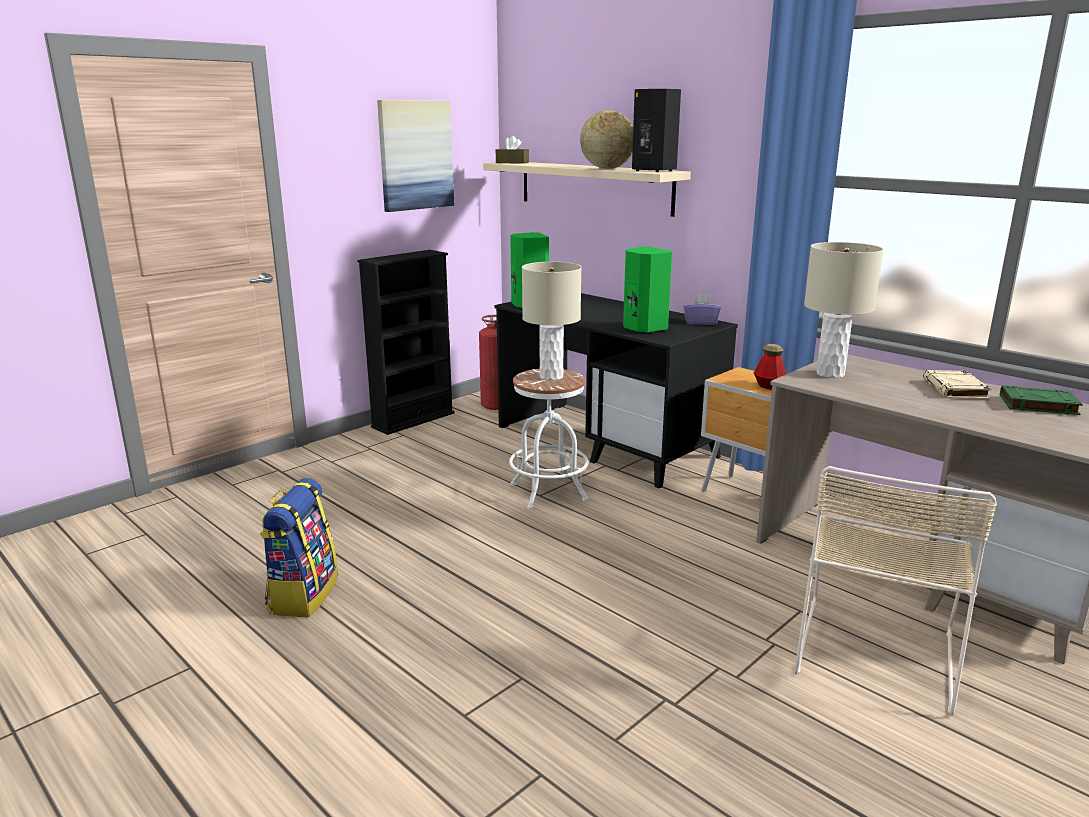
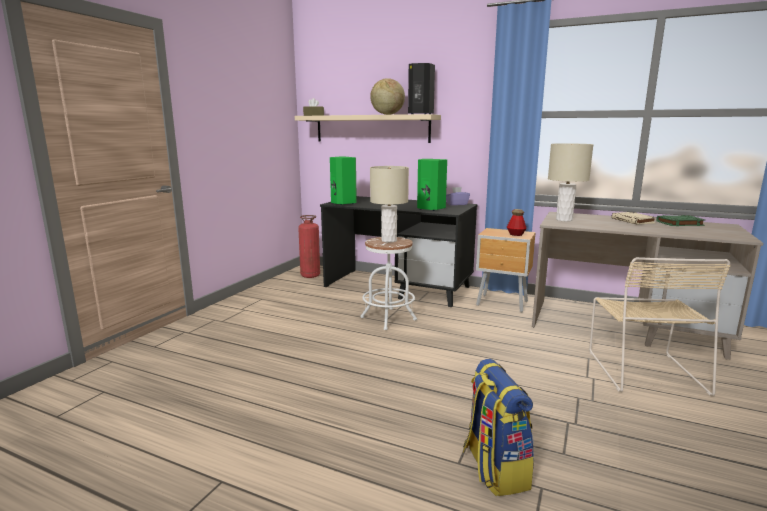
camera: 20 degrees left, 5 degrees down
(302, 594) = (272, 409): backpack -> backpack (494, 469)
(413, 420) = (261, 289): black bookcase -> none
(415, 155) = (253, 108): picture -> none

